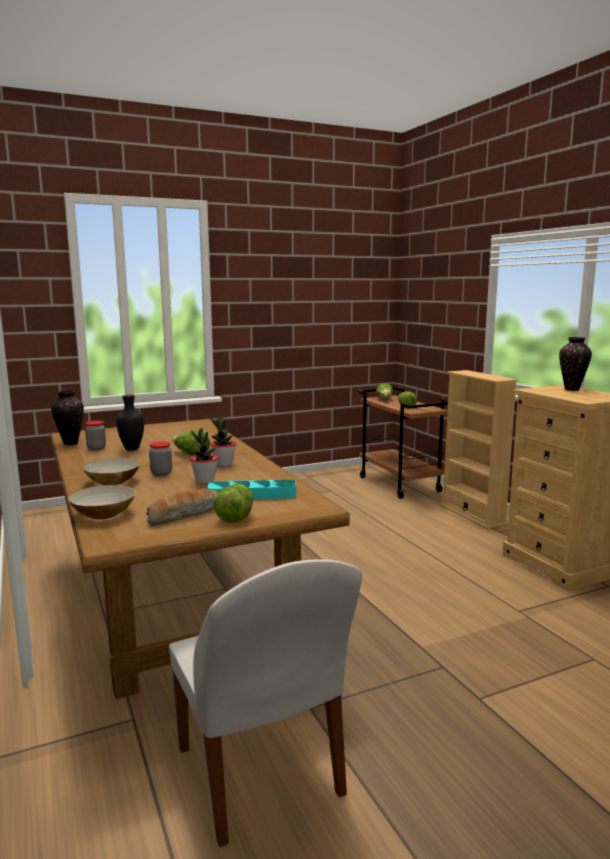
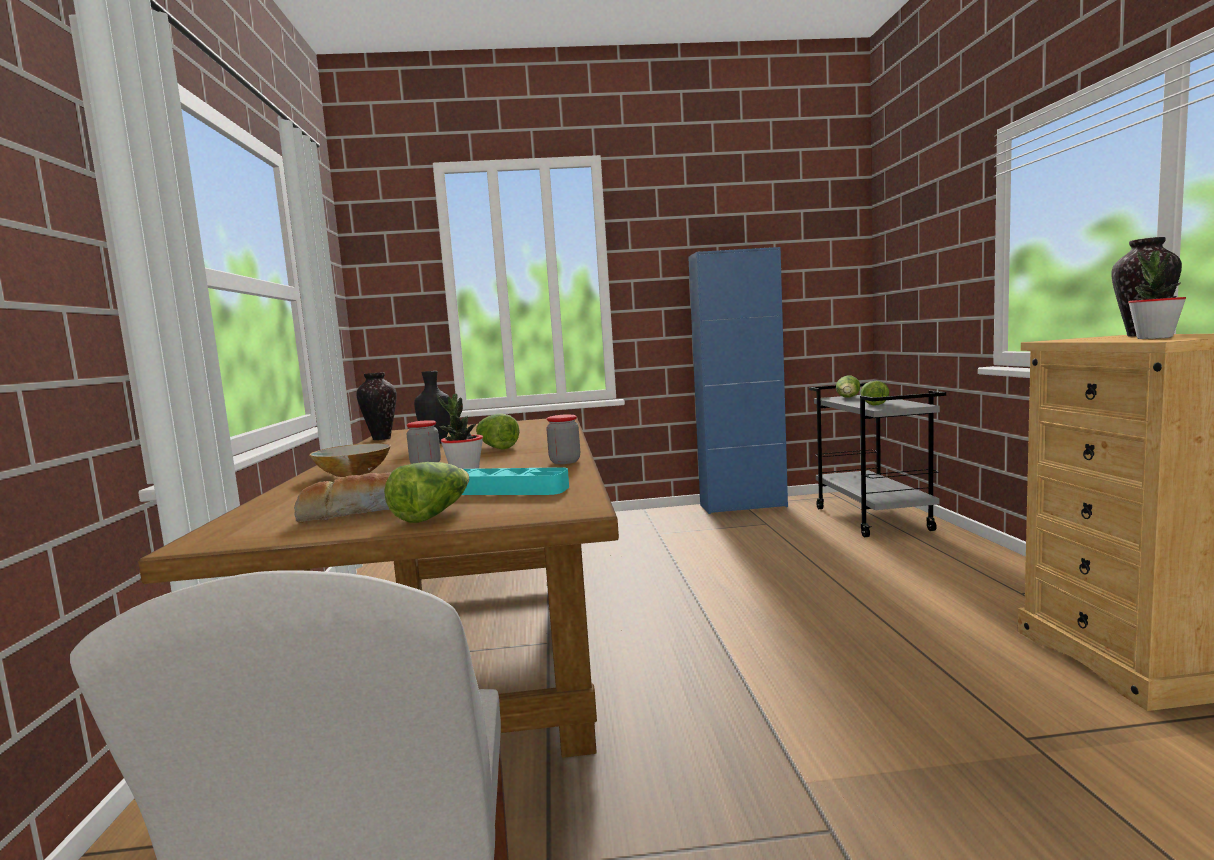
camera: 20 degrees right, 5 degrees down
(96, 448) = (399, 442): jar -> jar (565, 461)
(103, 514) = (271, 507): bowl -> none
(224, 464) = (520, 456): potted plant -> potted plant (1154, 338)
(307, 477) = (743, 506): none -> blue cabinet
(400, 484) = (873, 519): brown cart -> grey cart
(472, 515) = (978, 565): beige bookcase -> none

